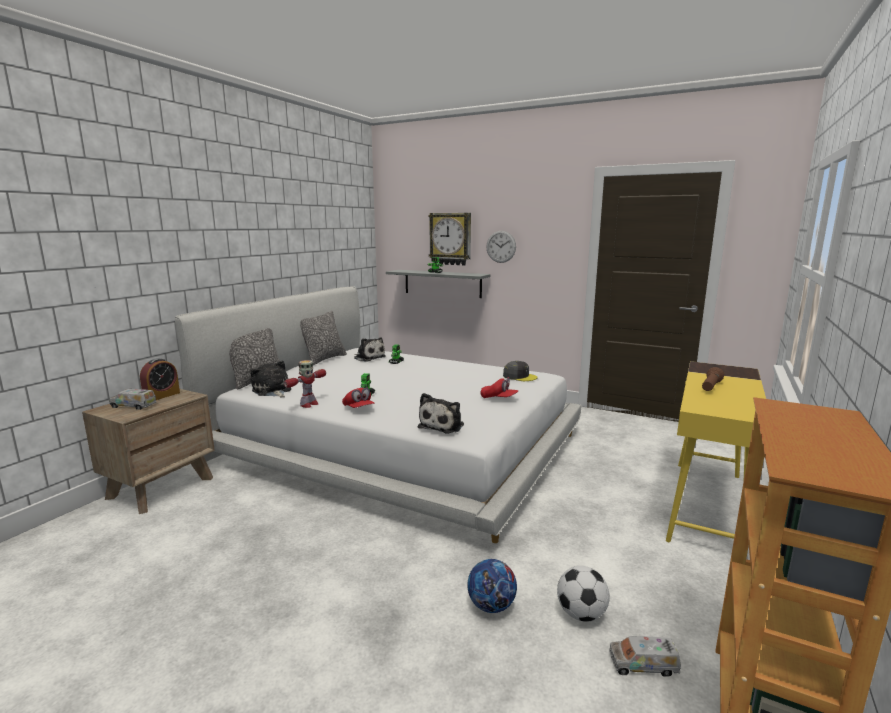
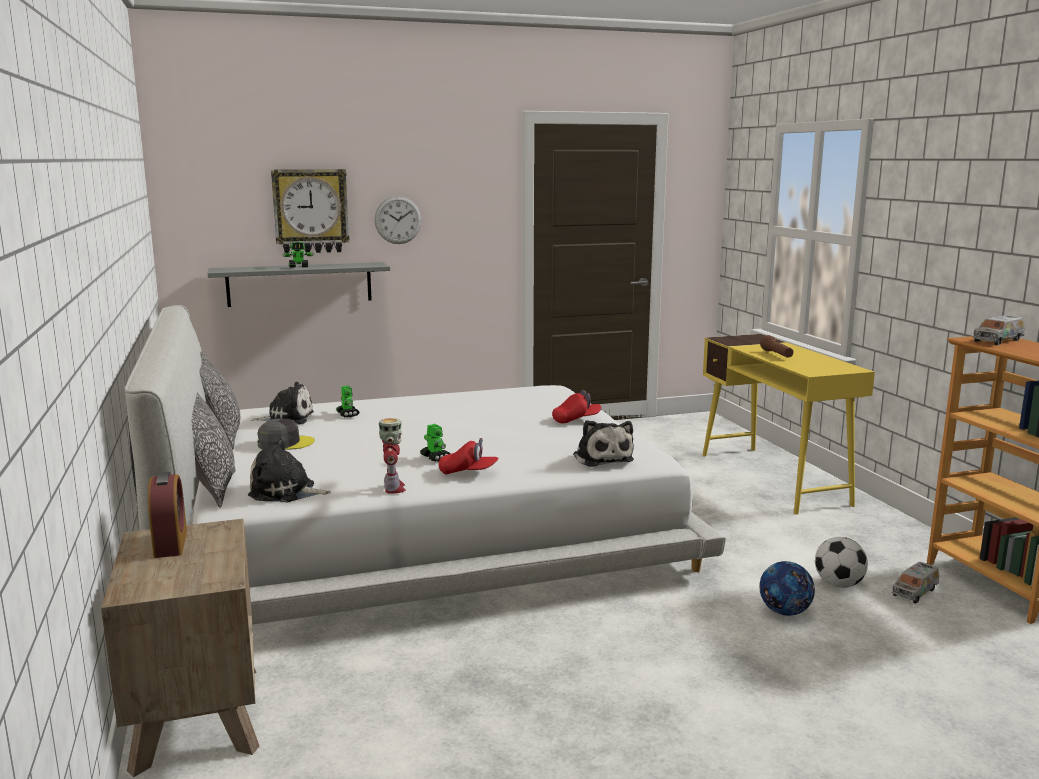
camera: 45 degrees left, 0 degrees up
(133, 406) = (173, 568): toy truck -> toy truck (998, 340)
(519, 376) = (535, 394): grey cap -> grey cap (285, 443)

